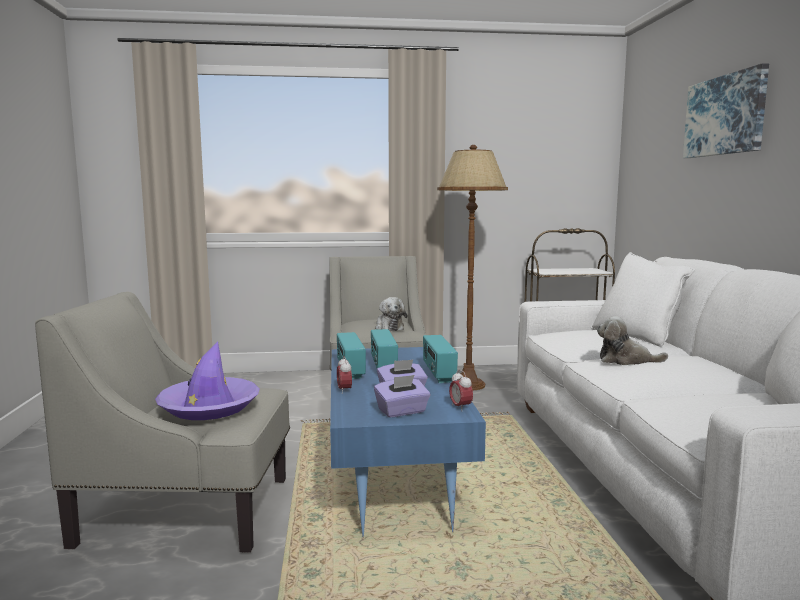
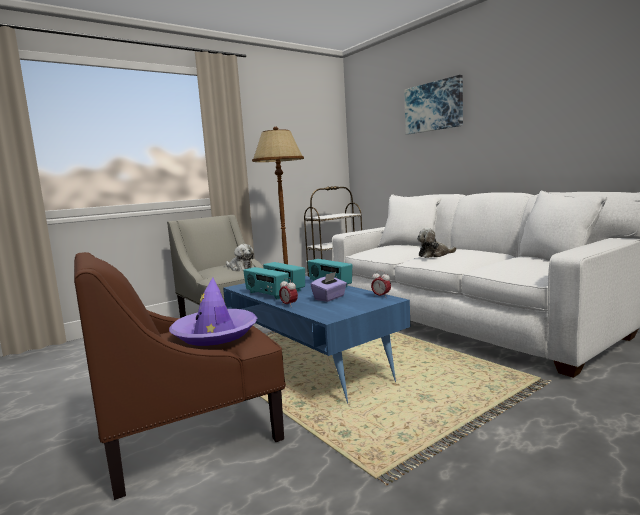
camera: 30 degrees left, 0 degrees up
(189, 510) = (192, 434): grey armchair -> brown armchair
(402, 411) = (352, 306): purple tissue box -> none

